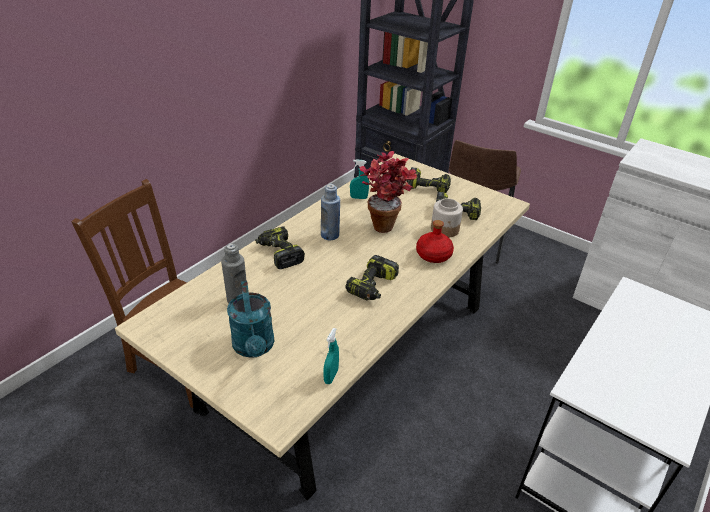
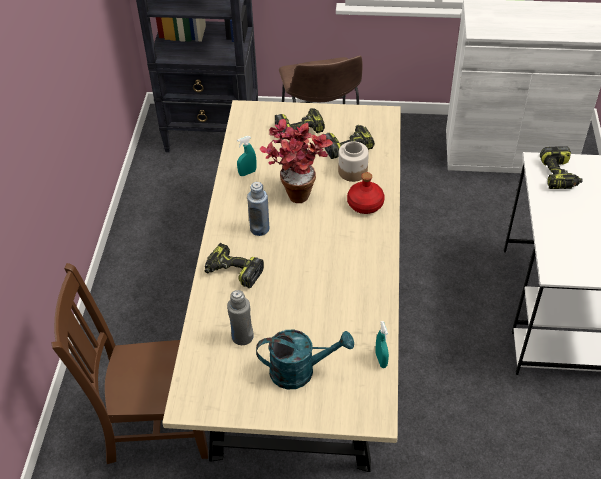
camera: 30 degrees left, 10 degrees up
(254, 348) = (300, 371): turquoise watering can -> turquoise watering can turned 45 degrees counterclockwise
(373, 287) = (343, 262): power drill -> power drill (559, 175)

